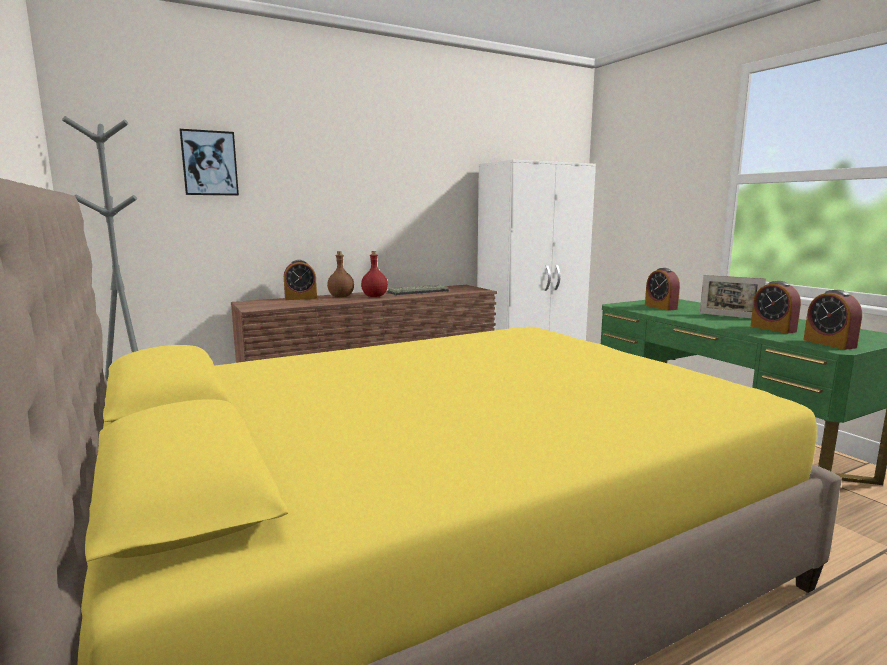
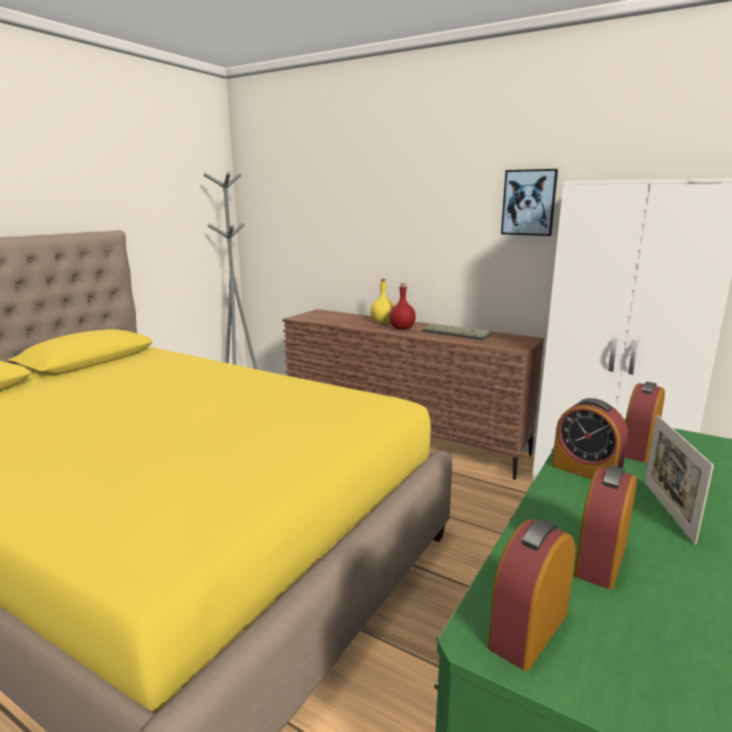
camera: 60 degrees right, 5 degrees up
(209, 163) = (311, 196): picture -> picture (529, 202)
(301, 298) = (356, 316): alarm clock -> alarm clock (585, 471)
(340, 296) = (383, 322): brown bottle -> yellow bottle

